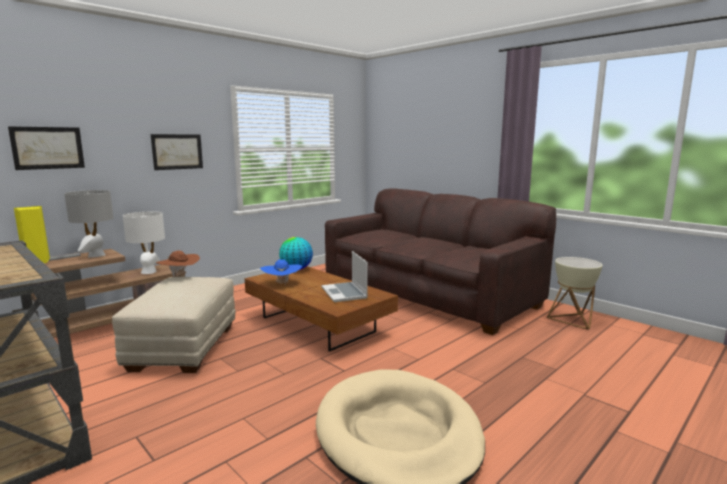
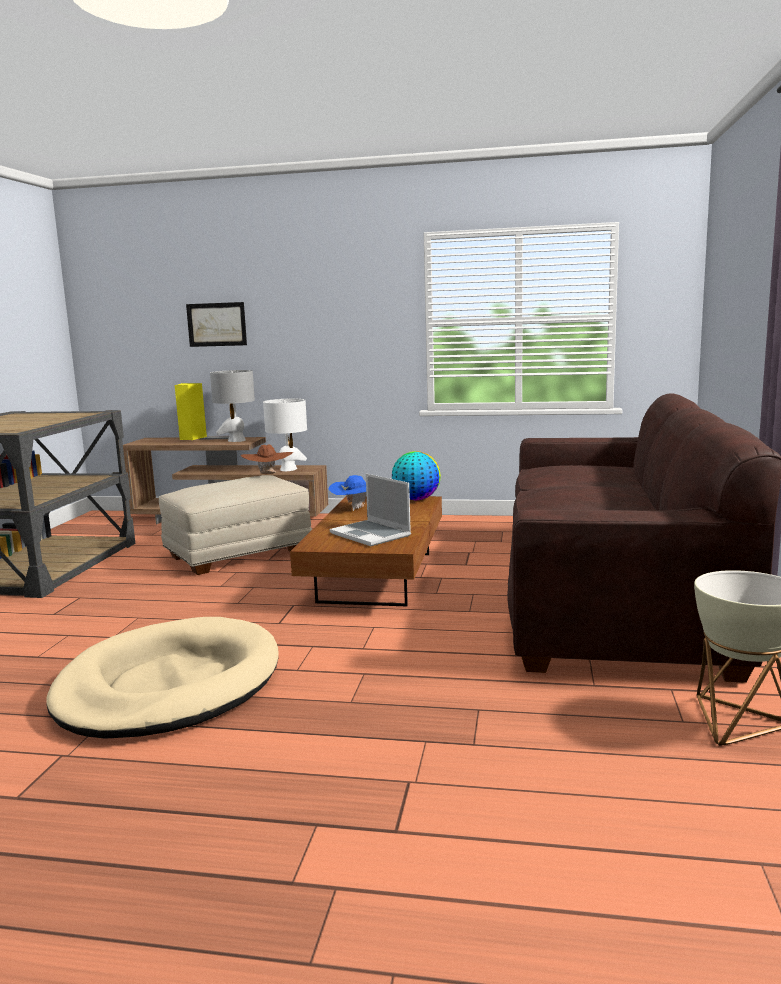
camera: 55 degrees right, 0 degrees up
(177, 151) = (346, 327): picture -> none
(345, 293) = (371, 535): laptop -> laptop turned 75 degrees counterclockwise

